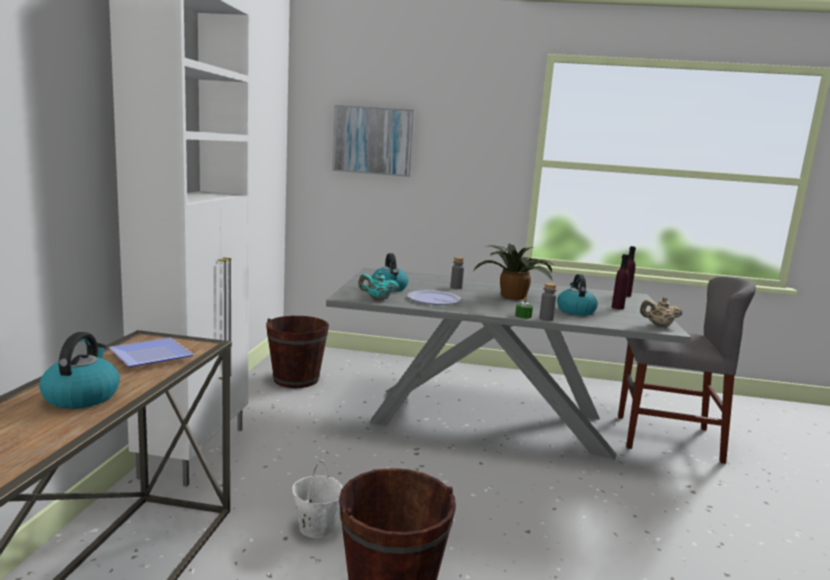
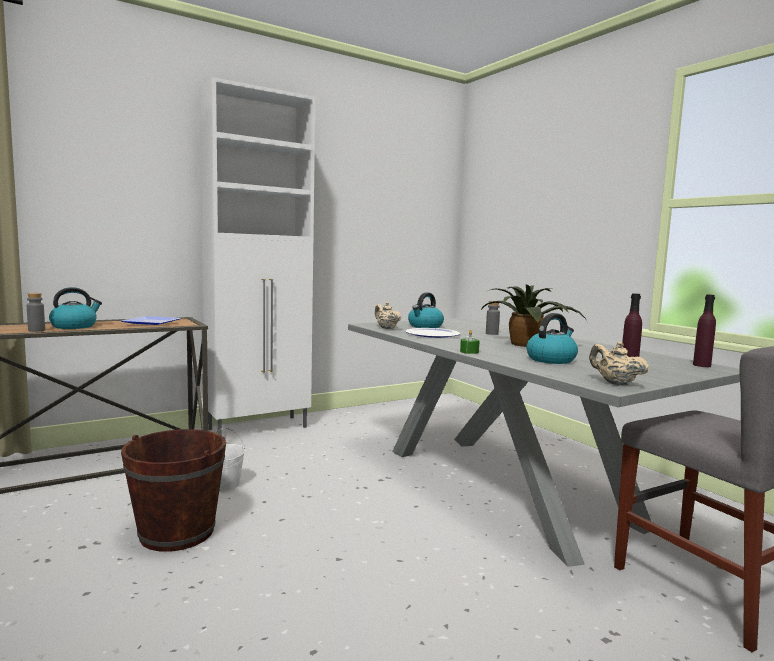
camera: 50 degrees right, 5 degrees down
(296, 379) = (404, 414): brown bucket -> none
(373, 141) = (514, 202): picture -> none
(377, 299) = (386, 328): turquoise teapot -> beige teapot
(546, 319) = (484, 356): grey bottle -> grey bottle (36, 330)

